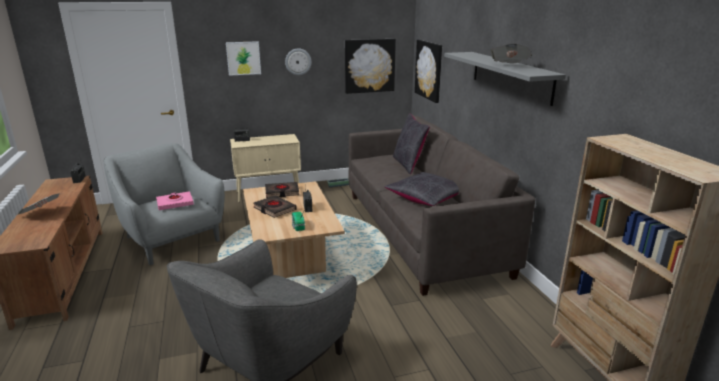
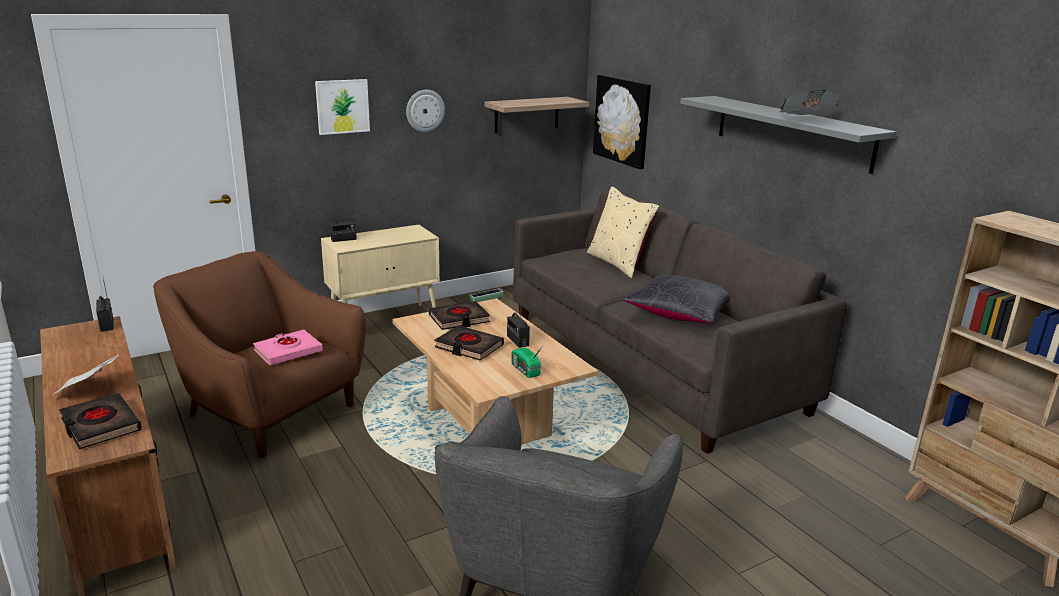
camera: 15 degrees left, 0 degrees up
(30, 233) = (100, 425): none -> black book
(171, 239) = (269, 411): grey armchair -> brown armchair
(369, 66) = (526, 114): picture -> shelf
(409, 165) = (618, 263): black pillow -> beige pillow

